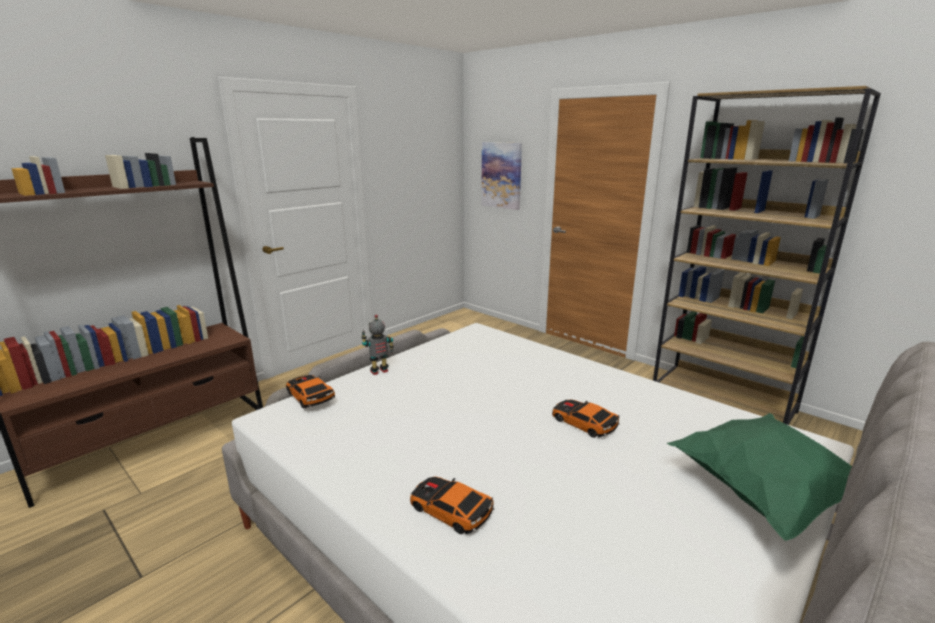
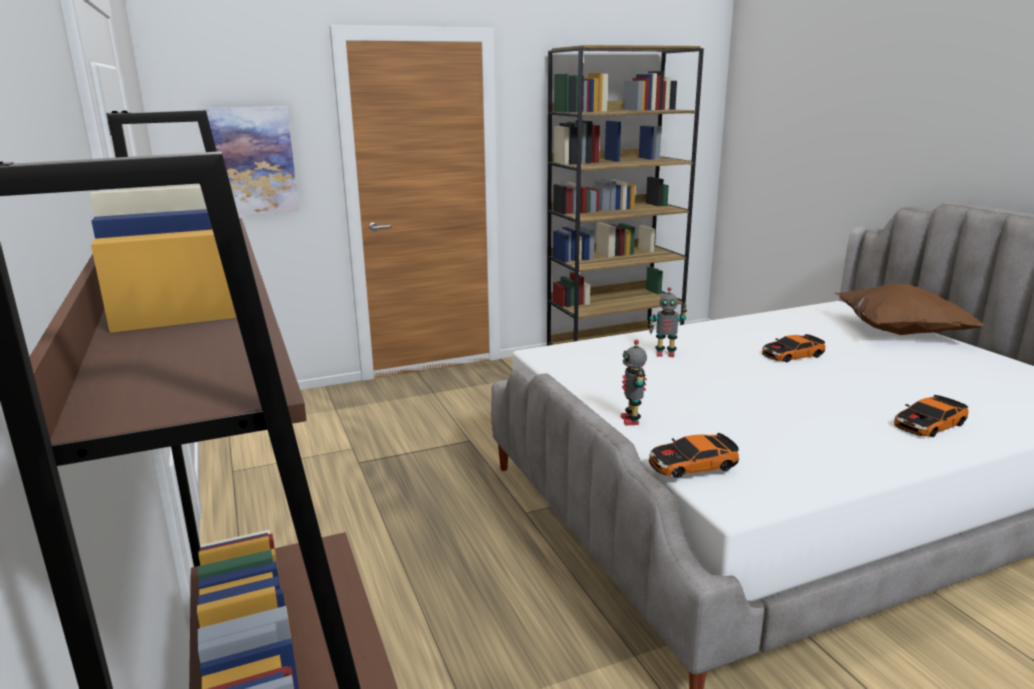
camera: 65 degrees left, 0 degrees up
(520, 367) = (665, 354): none -> toy robot
(765, 494) = (897, 333): green pillow -> brown pillow

